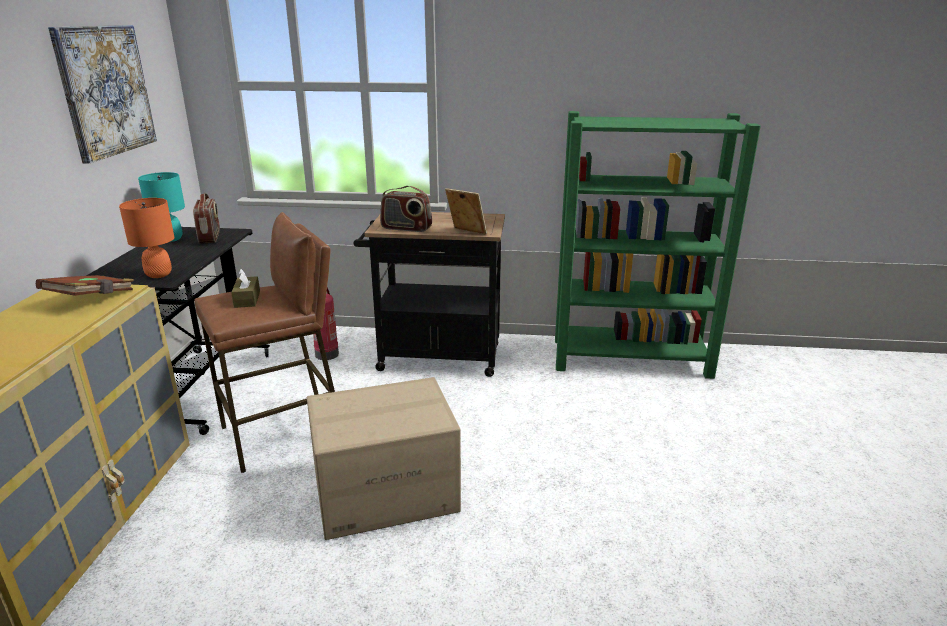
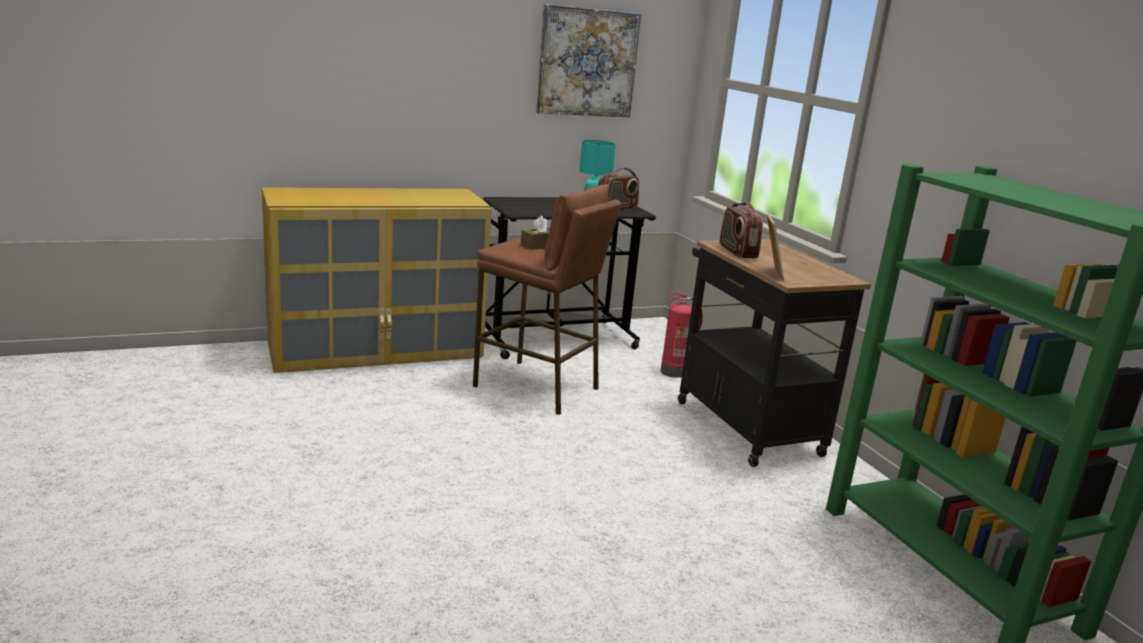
camera: 60 degrees right, 5 degrees down
(92, 299) = (451, 199): brown book -> none
(158, 276) = (523, 210): orange table lamp -> none
(386, 492) = (502, 452): cardboard box -> none

